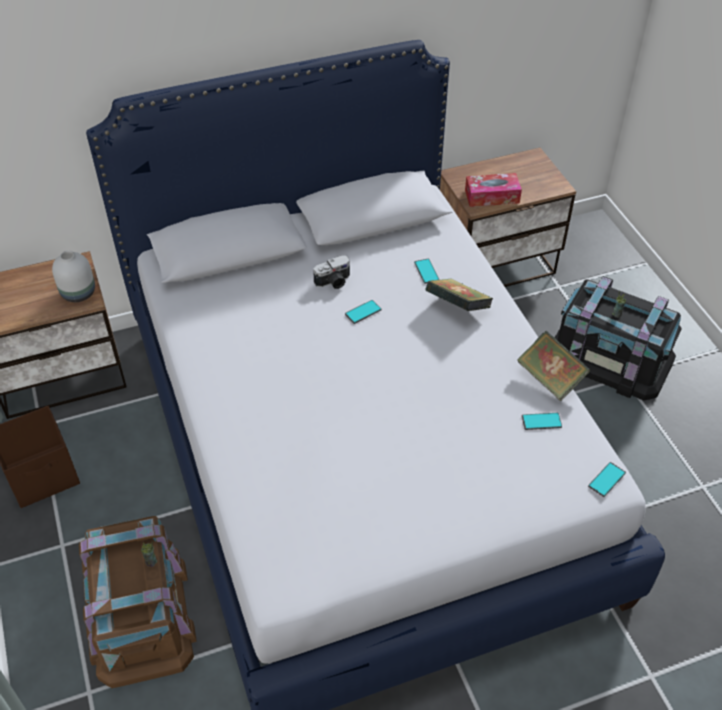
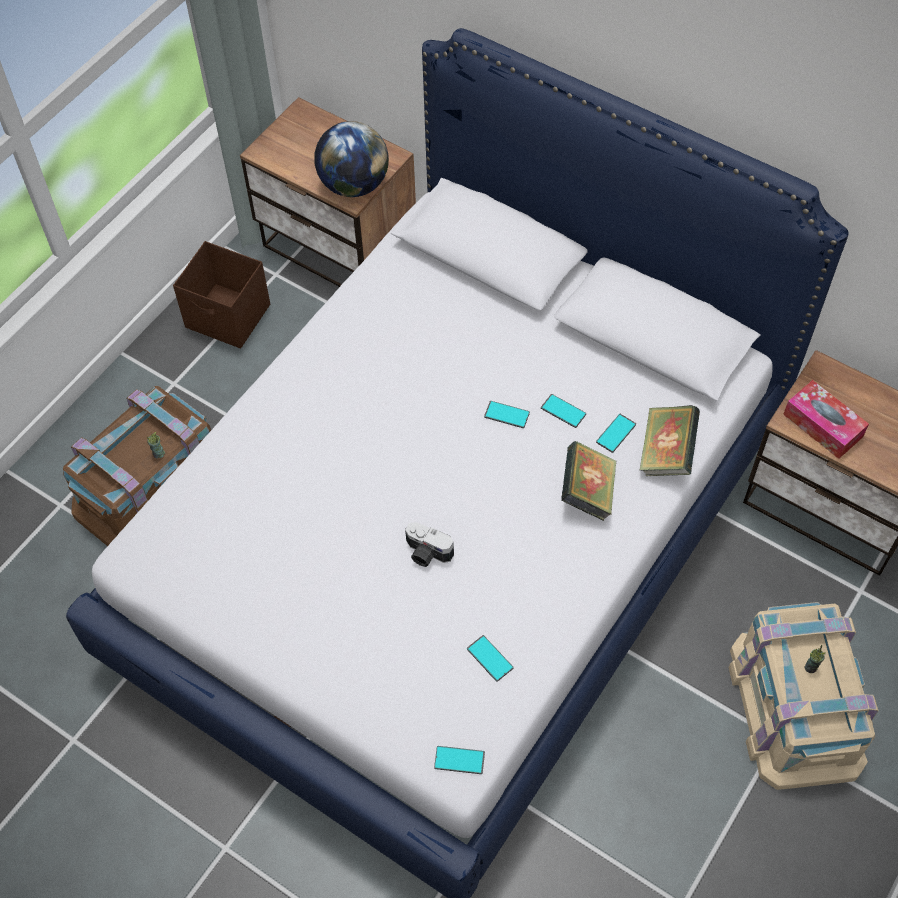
camera: 55 degrees right, 10 degrees up
(77, 294) = (353, 185): white vase -> globe
(334, 282) = (526, 364): camera -> camera (426, 553)
(386, 285) = (563, 411): none -> phone
(550, 379) = (557, 635): book -> book (666, 453)
(609, 358) = (794, 706): black storage box -> beige storage box

